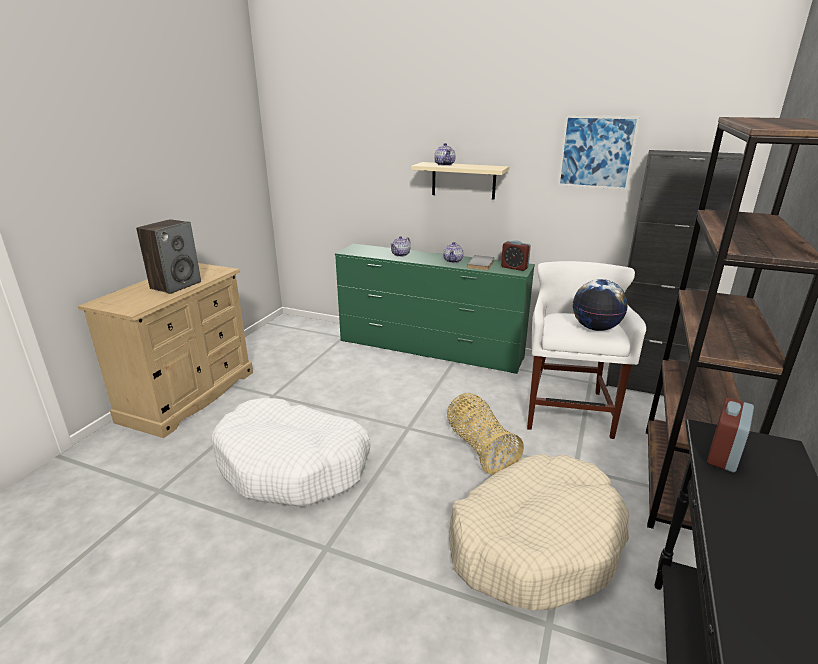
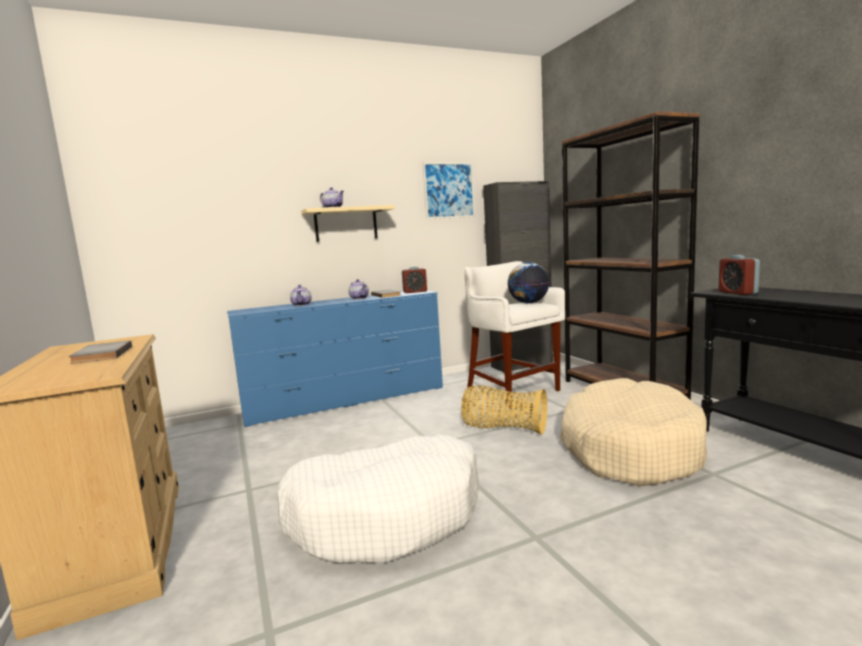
camera: 45 degrees left, 15 degrees down
(176, 285) = (100, 355): speaker -> grey book
(430, 349) = (347, 401): green dresser -> blue dresser

